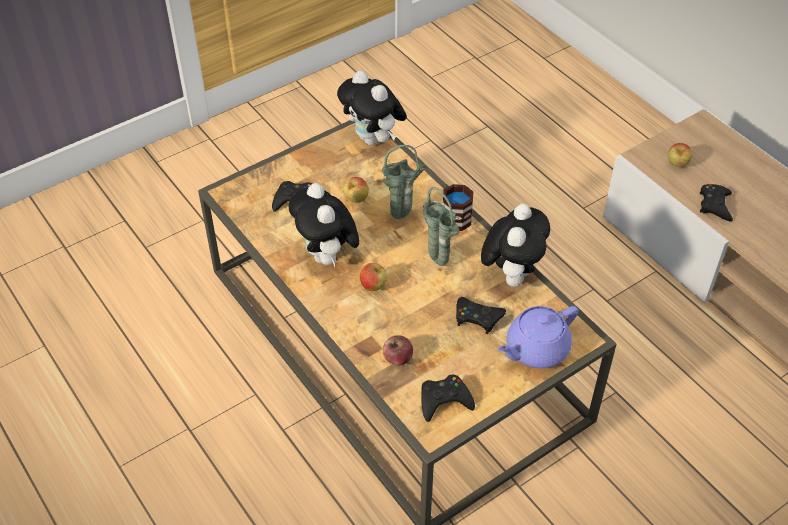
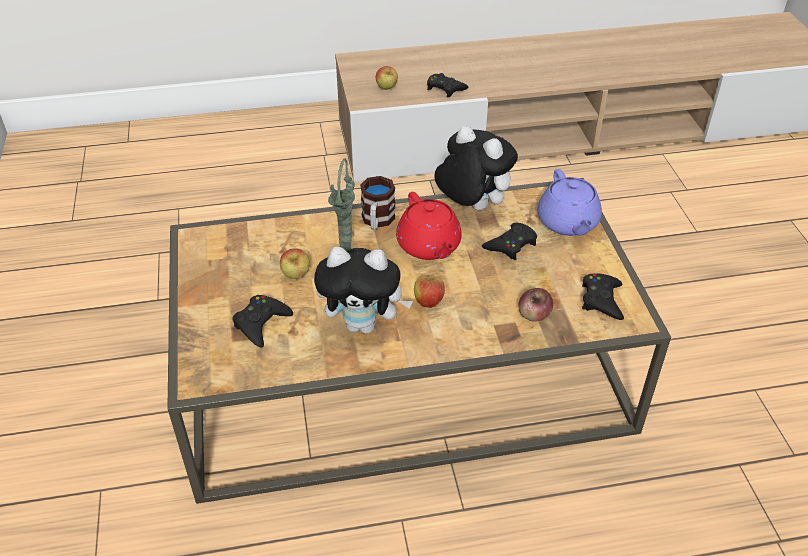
camera: 65 degrees left, 5 degrees down
(373, 140) = (218, 235): plush toy -> none
(440, 264) = (429, 246): green vase -> red teapot

